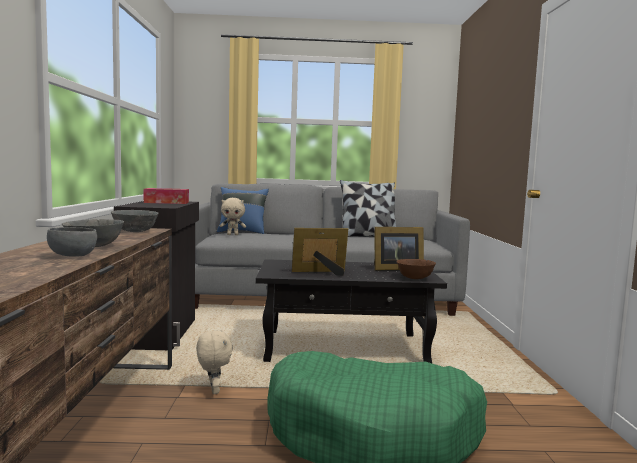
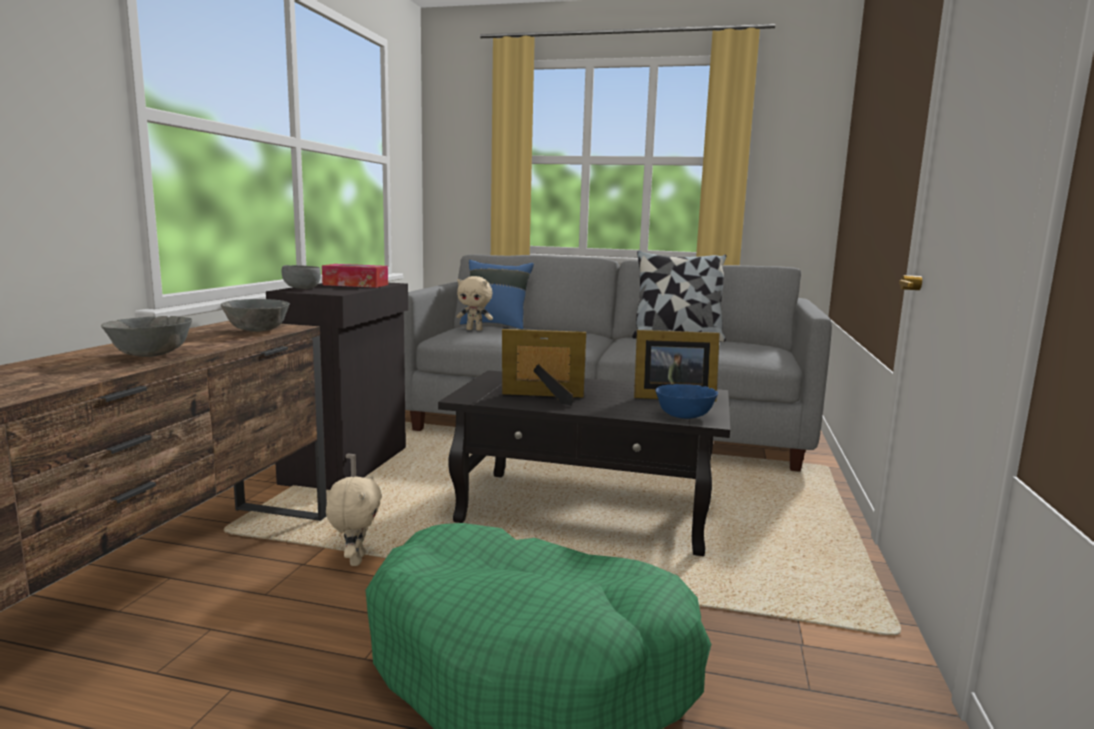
camera: 15 degrees right, 5 degrees up
(73, 256) = (87, 371): grey bowl -> grey bowl (302, 289)
(414, 278) = (684, 416): brown bowl -> blue bowl

